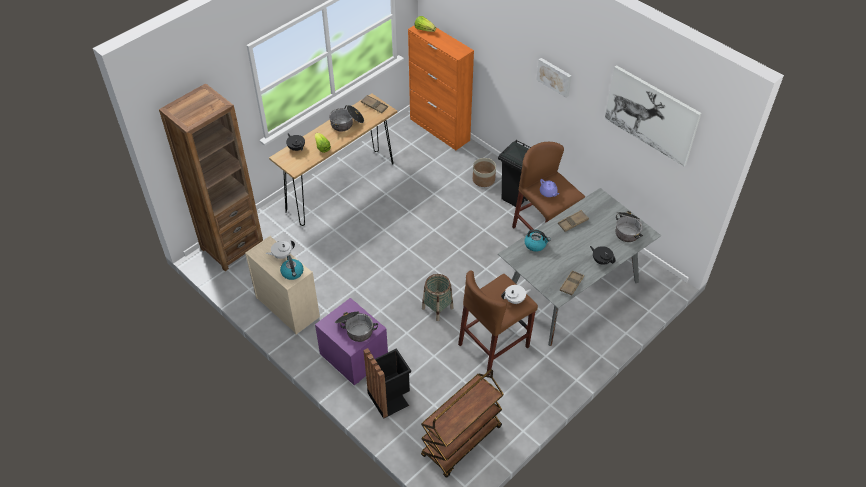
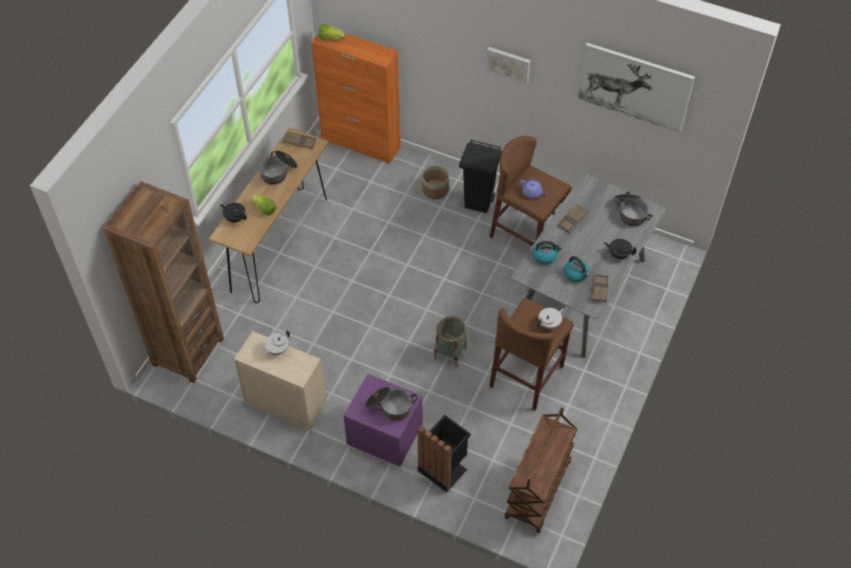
camera: 20 degrees left, 5 degrees up
(292, 273) = (299, 366): kettle -> kettle (576, 274)

